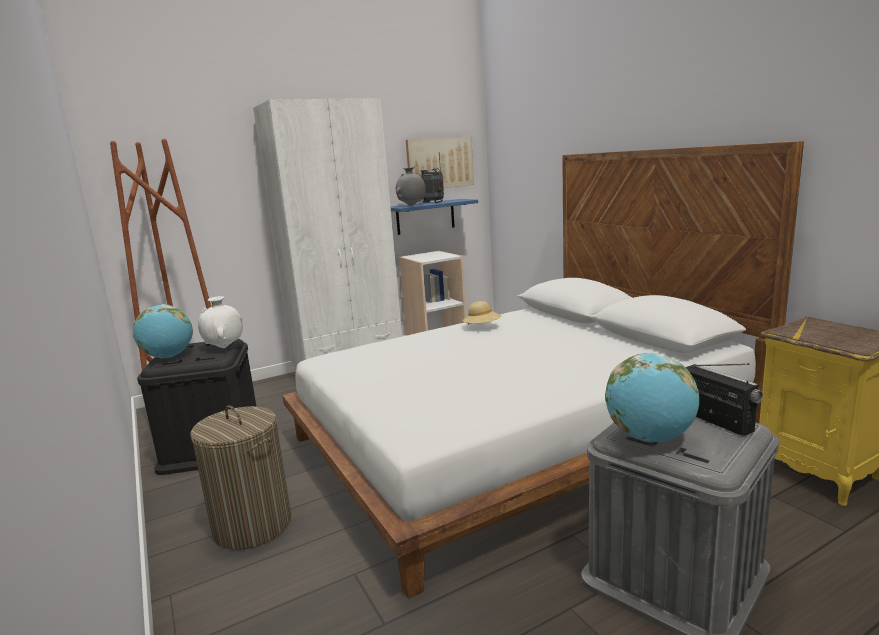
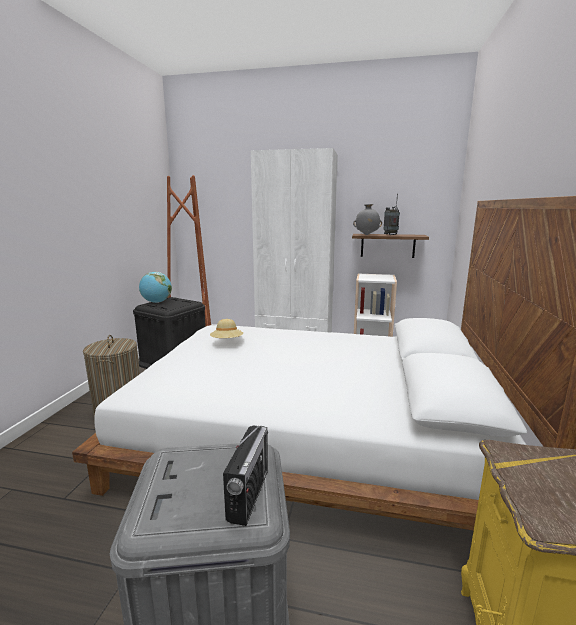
camera: 40 degrees right, 0 degrees up
(224, 347) = (183, 305): white vase -> none
(425, 216) = (387, 245): blue shelf -> brown shelf
(439, 163) = (408, 202): picture -> none
(482, 327) = (334, 340): beige hat -> beige hat (227, 342)
(649, 438) = (176, 471): globe -> none

